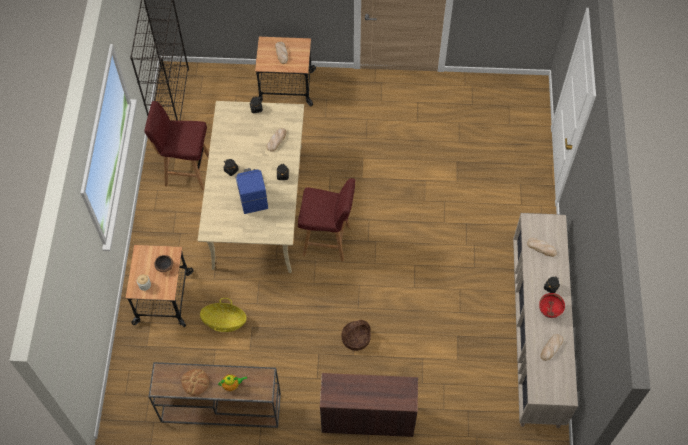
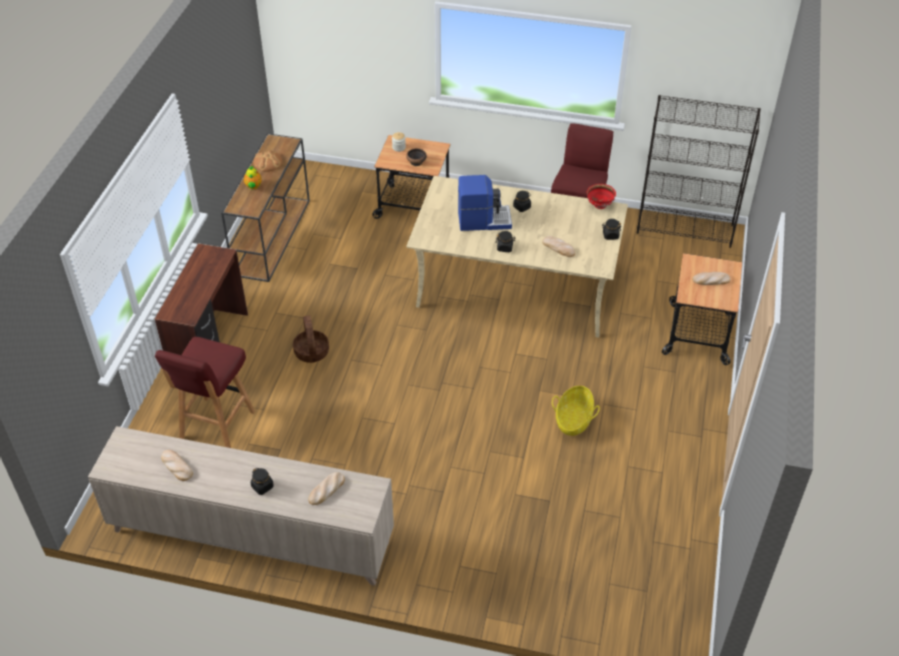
camera: 100 degrees right, 15 degrees down
(224, 321) = (370, 248): basket -> basket (573, 420)
(328, 241) = (451, 344): red stool -> red stool (216, 426)
(549, 311) = (229, 477): red bowl -> red bowl (599, 205)

